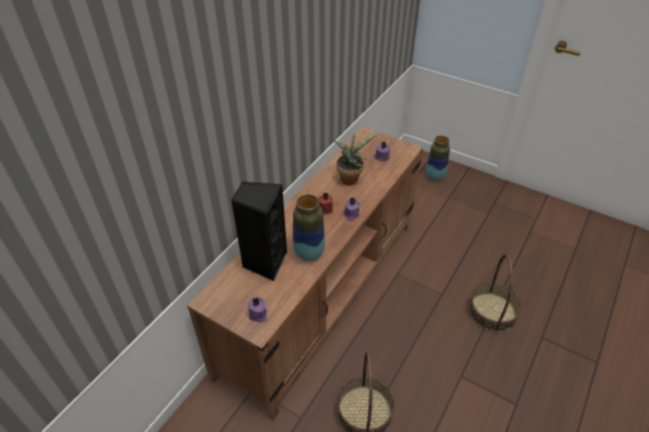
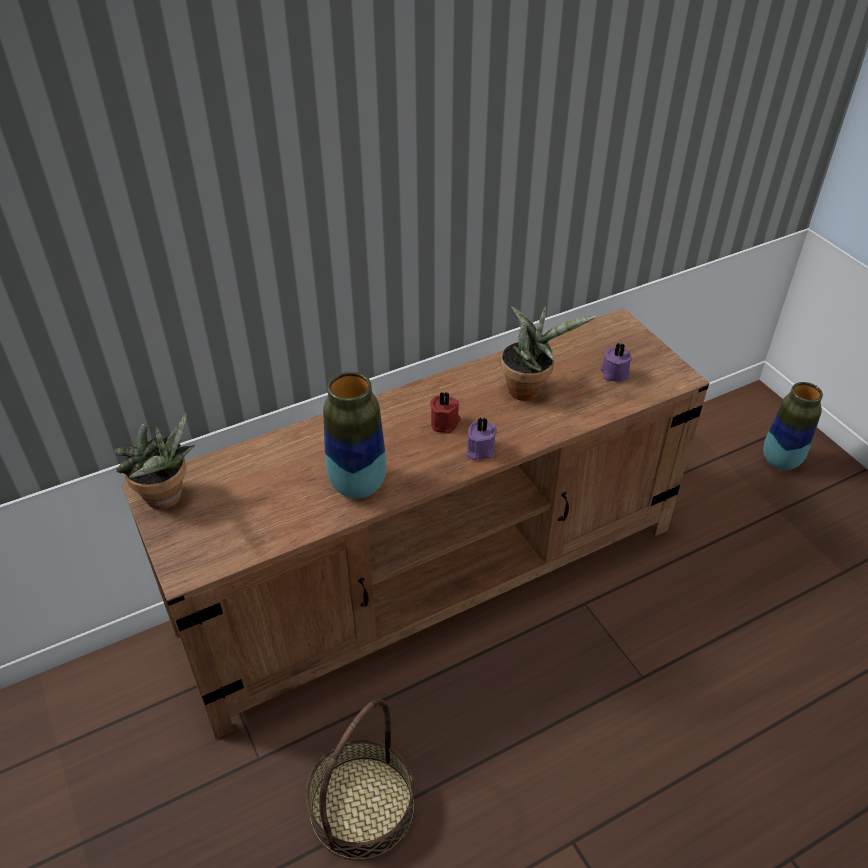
camera: 30 degrees right, 0 degrees up
(219, 302) = (167, 500): none -> potted plant
(258, 315) = (203, 546): purple candle -> none
(264, 262) = (279, 468): black speaker -> none
(492, 312) = (718, 757): basket -> none

